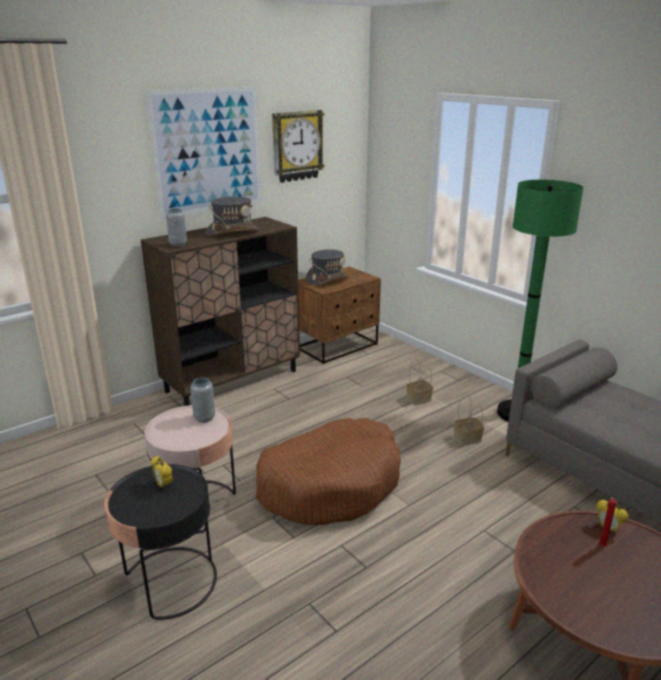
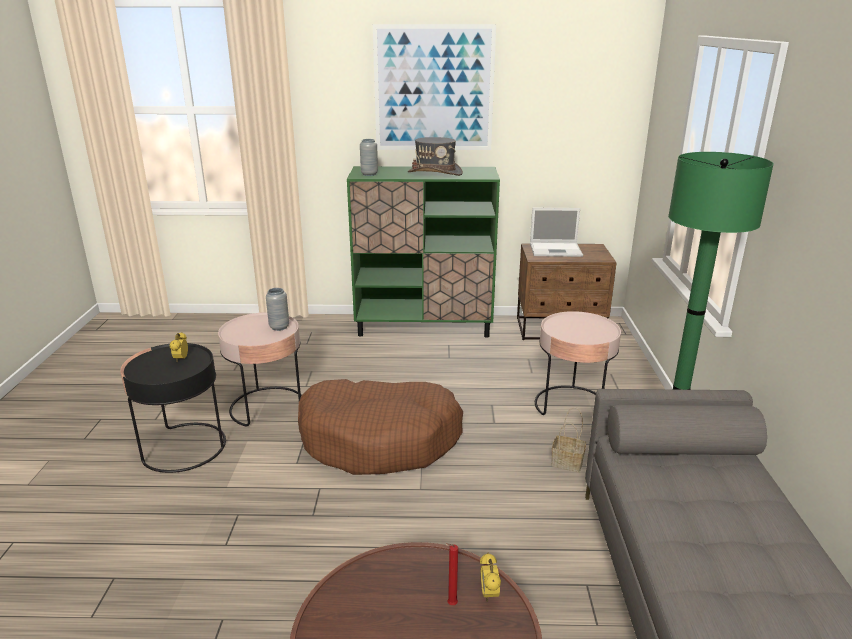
camera: 40 degrees right, 0 degrees up
(232, 381) = (424, 326): brown cabinet -> green cabinet
(297, 146) = (544, 94): wall clock -> none
(327, 279) = (556, 250): grey hat -> laptop
(419, 399) = (572, 406): basket -> pink side table

